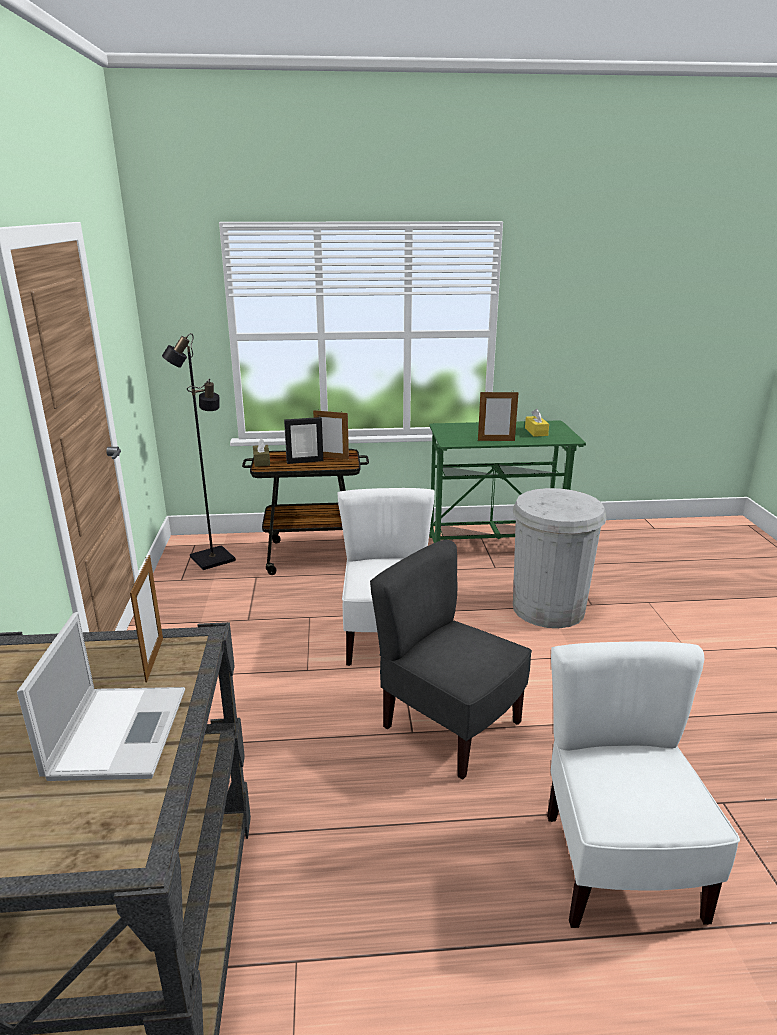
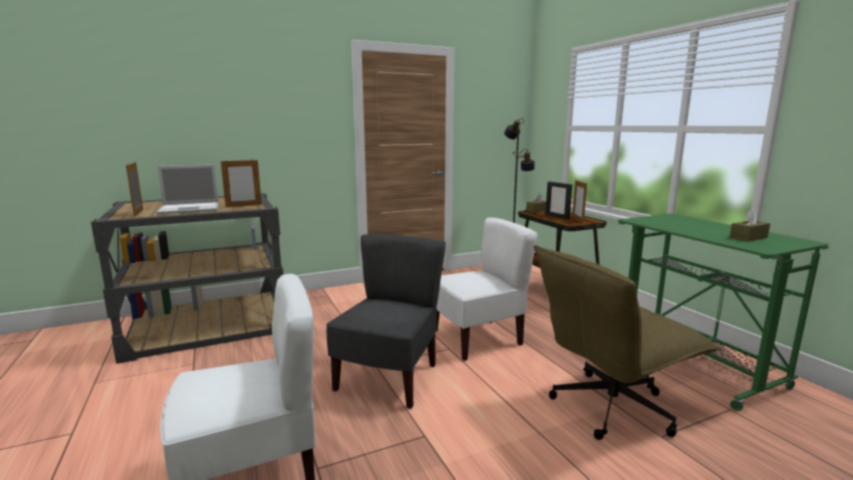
camera: 70 degrees right, 10 degrees down
(496, 440) = (677, 229): picture frame -> picture frame (138, 213)
(536, 432) = (748, 237): yellow tissue box -> brown tissue box
(548, 608) = (613, 406): white trash can -> beige office chair

